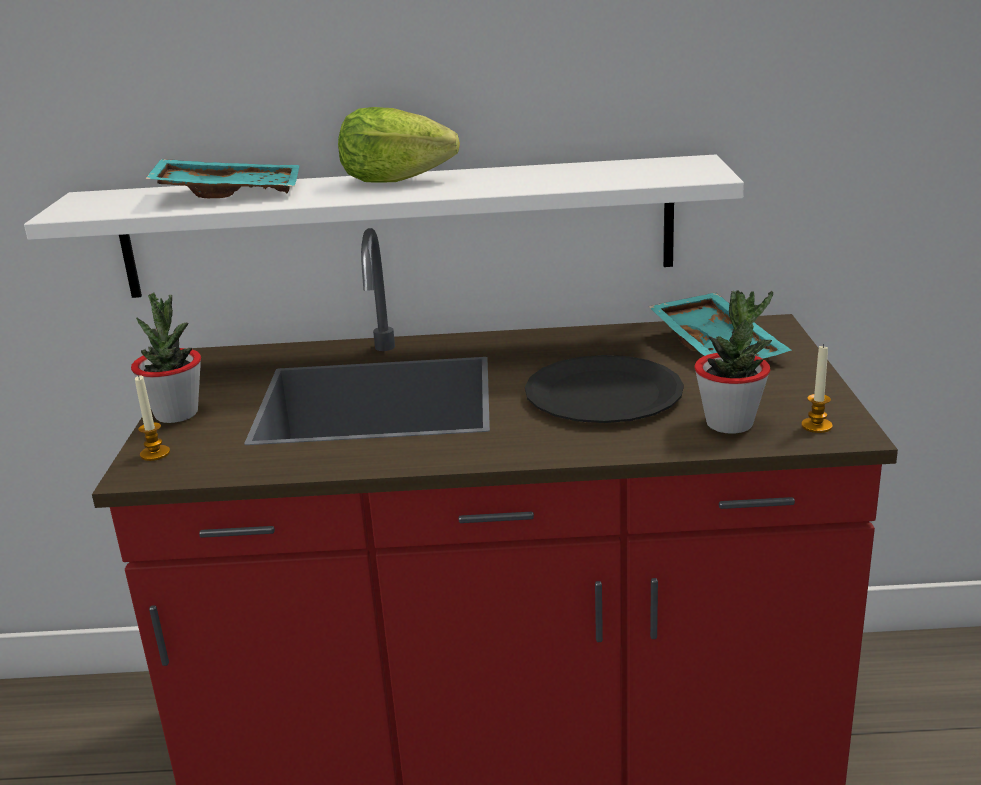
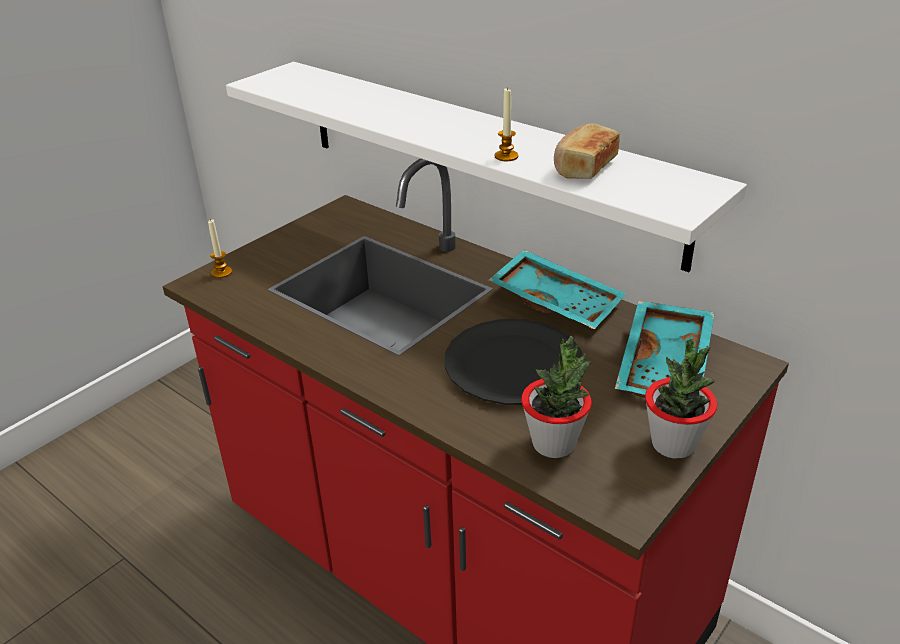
camera: 40 degrees right, 10 degrees up
(176, 414) = (269, 247): potted plant -> potted plant (673, 444)
(229, 193) = (357, 96): turquoise tray -> turquoise tray (557, 301)
(395, 180) = (464, 121): lettuce -> none
(577, 176) = (583, 167): none -> bread
(816, 426) = (612, 486): candle -> candle (506, 156)

